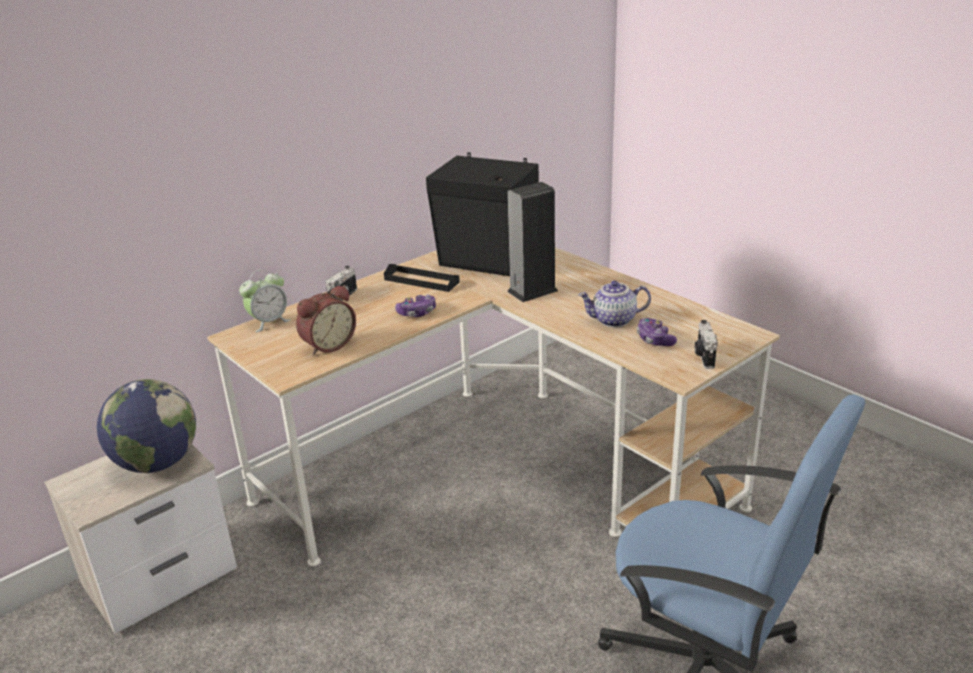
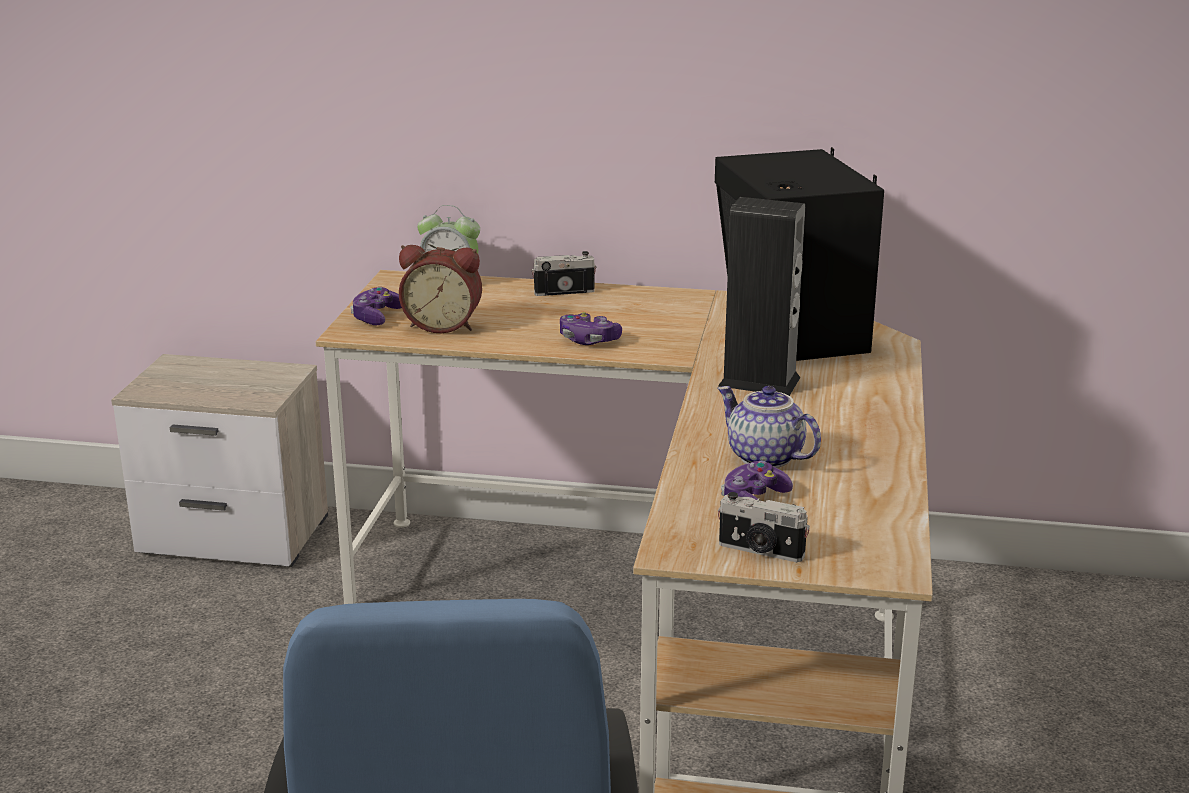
camera: 50 degrees right, 5 degrees down
(157, 463) = (246, 385): globe -> none
(279, 361) = (376, 317): none -> game controller
(421, 281) = (673, 314): black tray -> none
(704, 356) = (760, 551): camera -> camera turned 120 degrees counterclockwise

